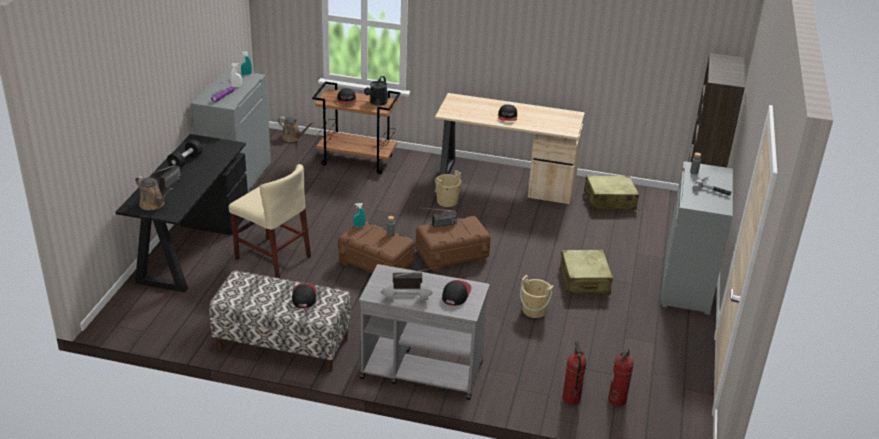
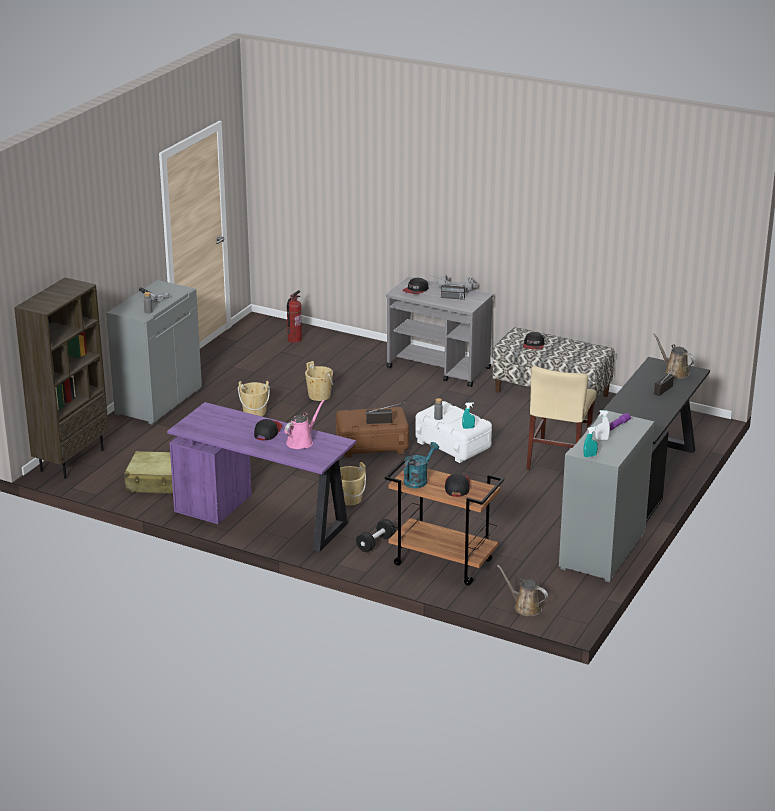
camera: 165 degrees left, 5 degrees down
(185, 161) = (652, 410): black dumbbell -> black dumbbell (375, 543)
(273, 258) = (558, 459): beige chair -> beige chair turned 120 degrees counterclockwise
(376, 263) = (453, 445): brown storage box -> white storage box
(377, 103) = (418, 480): black watering can -> turquoise watering can
(476, 111) = (301, 441): none -> pink watering can
(505, 180) = (264, 518): beige desk -> purple desk
(571, 398) = (329, 343): fire extinguisher -> none
(584, 281) = (254, 412): beige suitcase -> beige bucket

